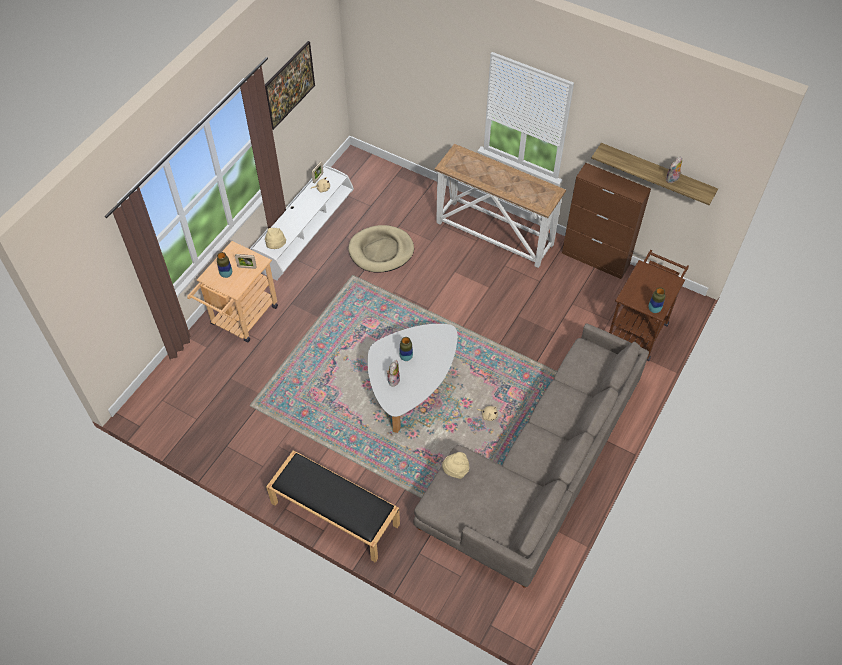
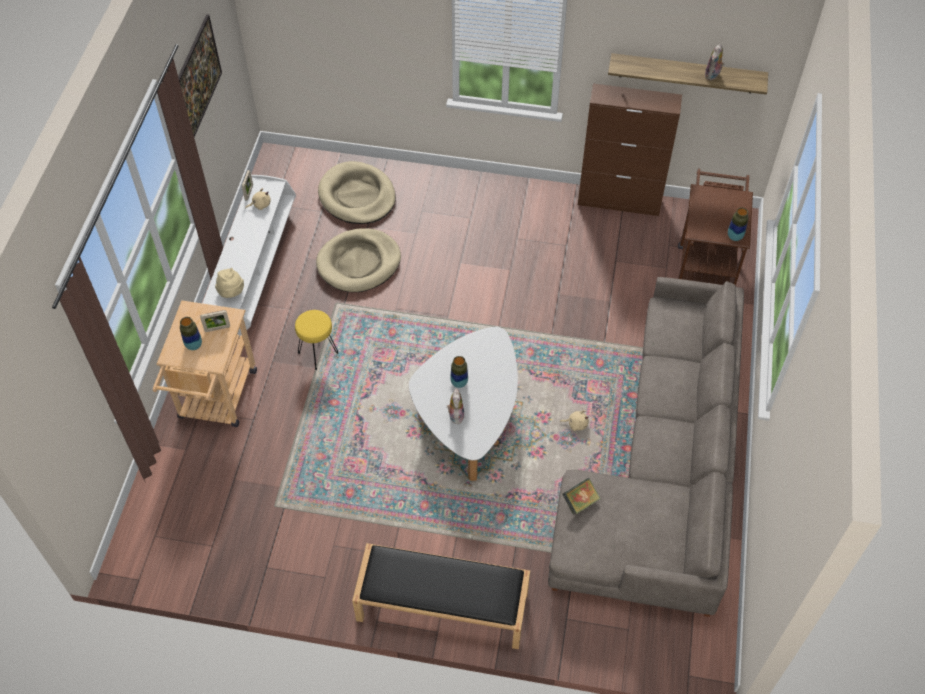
camera: 20 degrees left, 0 degrees up
(325, 307) = (318, 353): none -> yellow stool
(400, 202) = (357, 196): none -> beige dog bed
(455, 470) = (580, 501): beige hat -> book
(495, 233) = (489, 203): console table -> none

